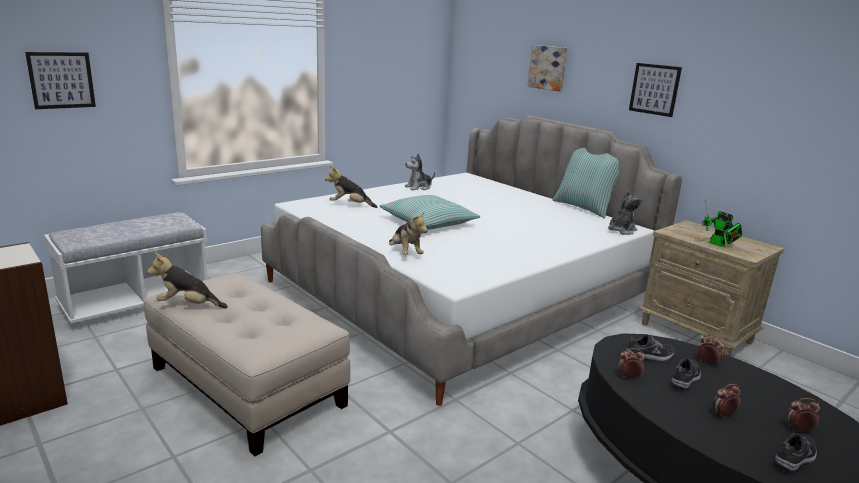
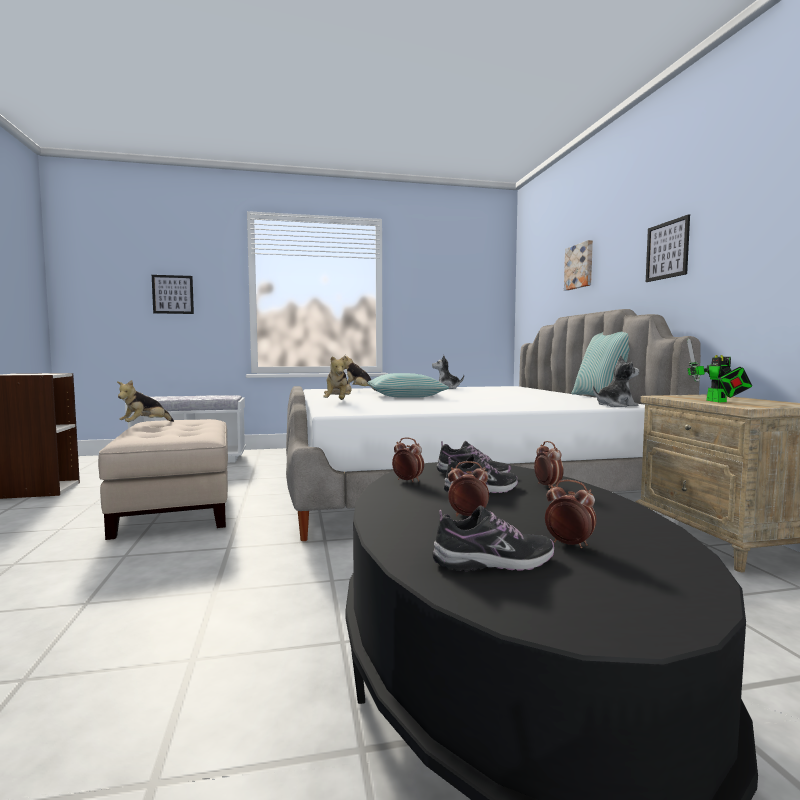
camera: 30 degrees right, 15 degrees down
(188, 306) = (145, 425): plush toy -> plush toy turned 90 degrees counterclockwise

